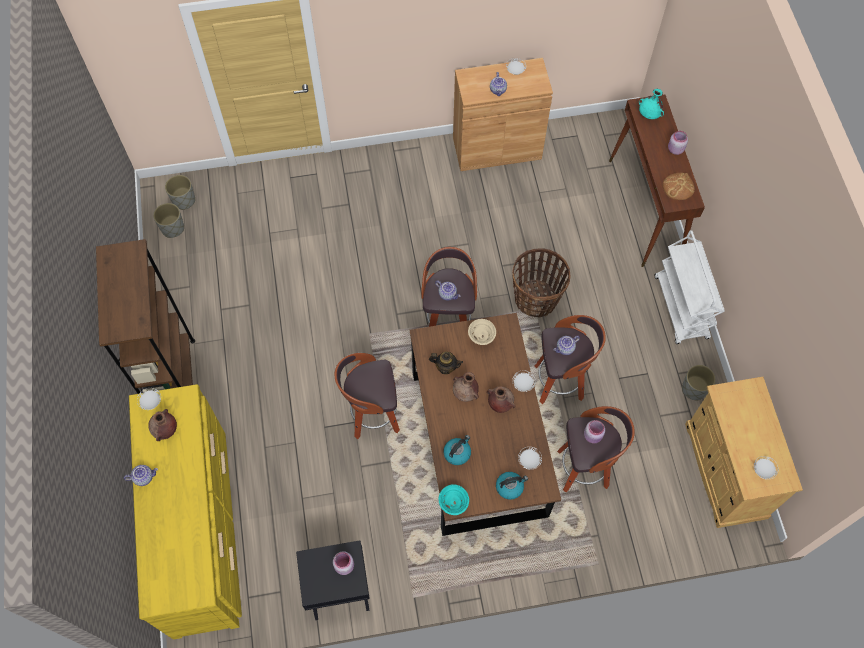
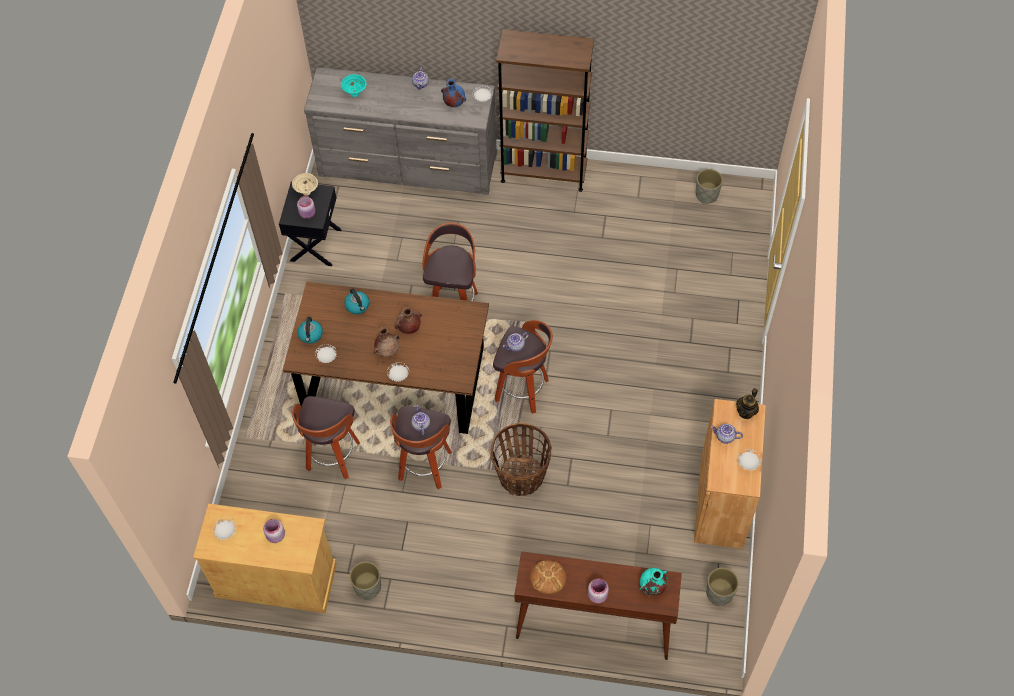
camera: 110 degrees right, 5 degrees down
(165, 430) = (454, 103): brown vase -> blue vase
(183, 200) = (737, 208): grey planter -> grey planter (719, 593)
(199, 528) = (408, 165): yellow dresser -> grey dresser
(445, 367) = (440, 320): teapot -> teapot (746, 412)
(453, 504) = (316, 290): turquoise bowl -> turquoise bowl (355, 94)
(481, 338) = (456, 356): beige bowl -> beige bowl (307, 192)
(593, 436) = (328, 417): pink jar -> pink jar (275, 536)
(681, 308) = (460, 613): white cart -> none

